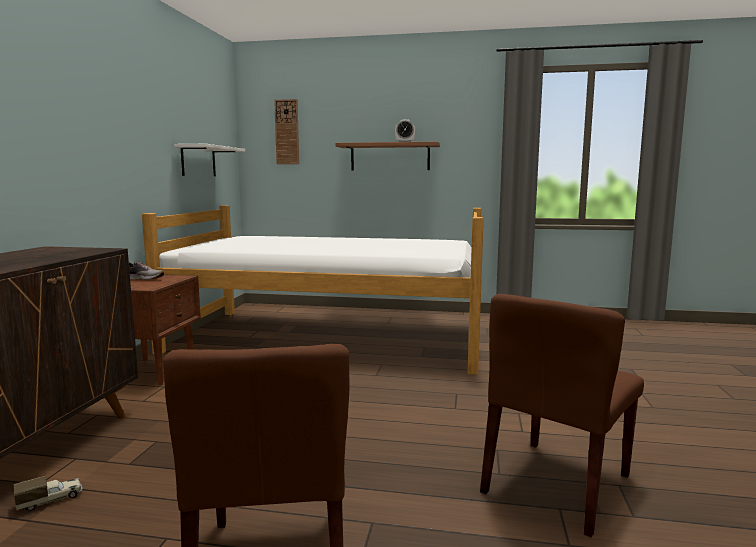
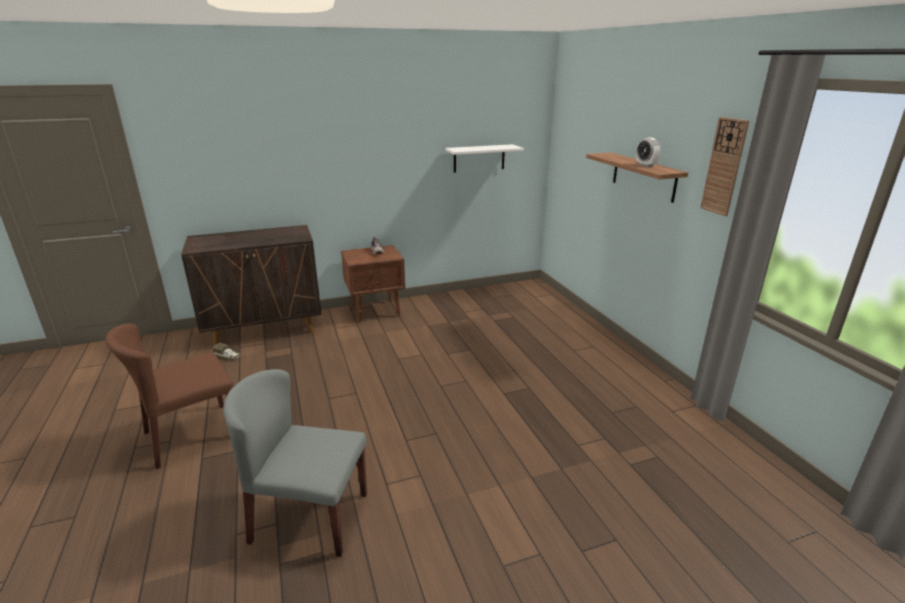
camera: 60 degrees right, 15 degrees up
(287, 132) = (578, 130): wall clock -> wall clock (724, 167)
(329, 338) = (500, 339): bed -> none
(556, 484) = (309, 517): brown chair -> grey chair

